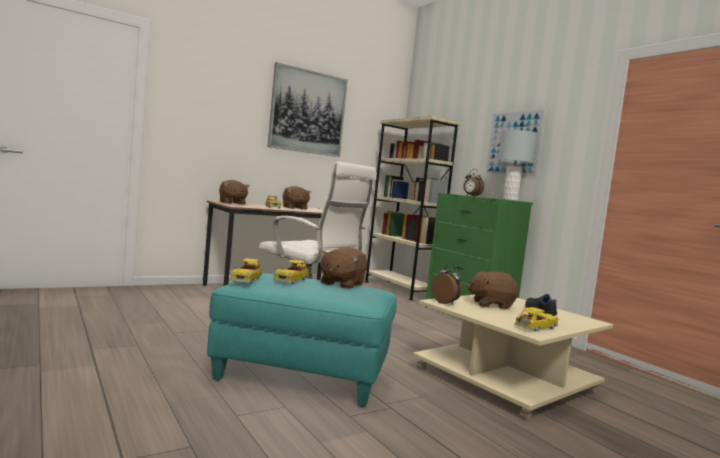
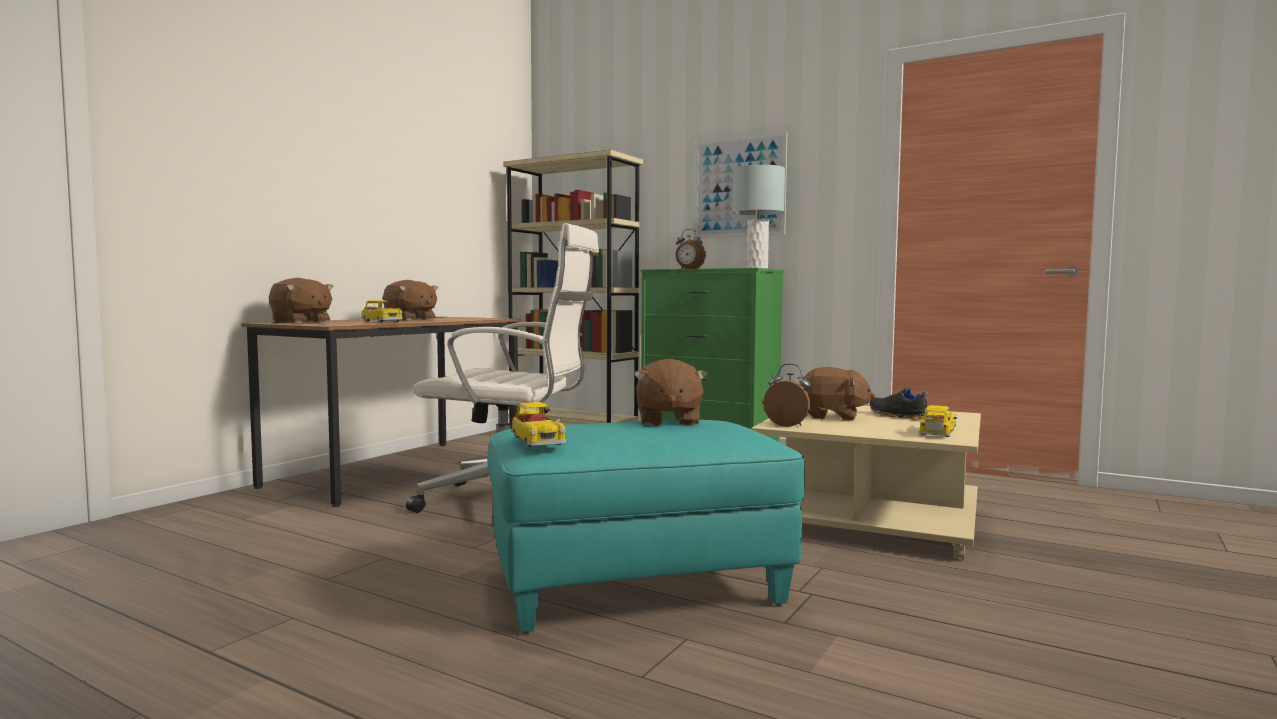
camera: 25 degrees left, 0 degrees up
(291, 280) = (599, 428): toy car -> none
(308, 112) = (392, 148): picture -> none
(491, 304) = (833, 417): brown plush toy -> brown plush toy turned 135 degrees counterclockwise

